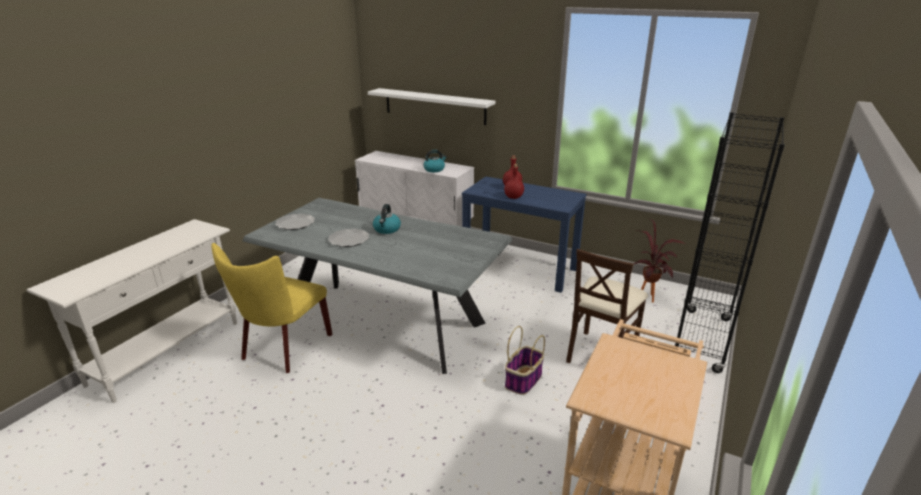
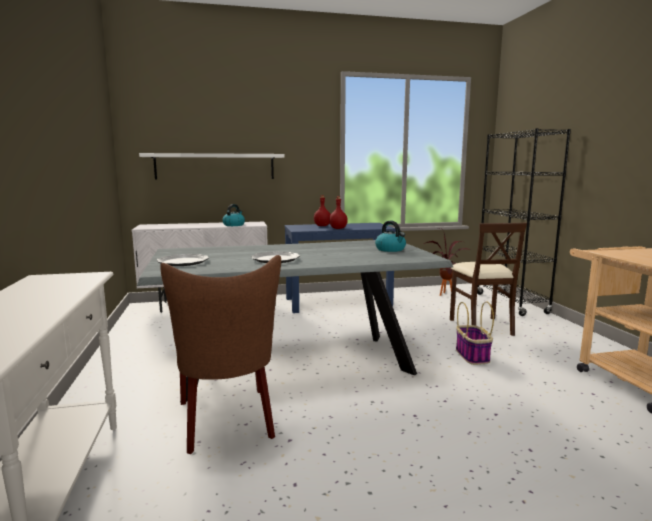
camera: 40 degrees left, 15 degrees down
(283, 349) = (228, 422): yellow chair -> brown chair
(387, 229) = (292, 250): kettle -> kettle (391, 249)

